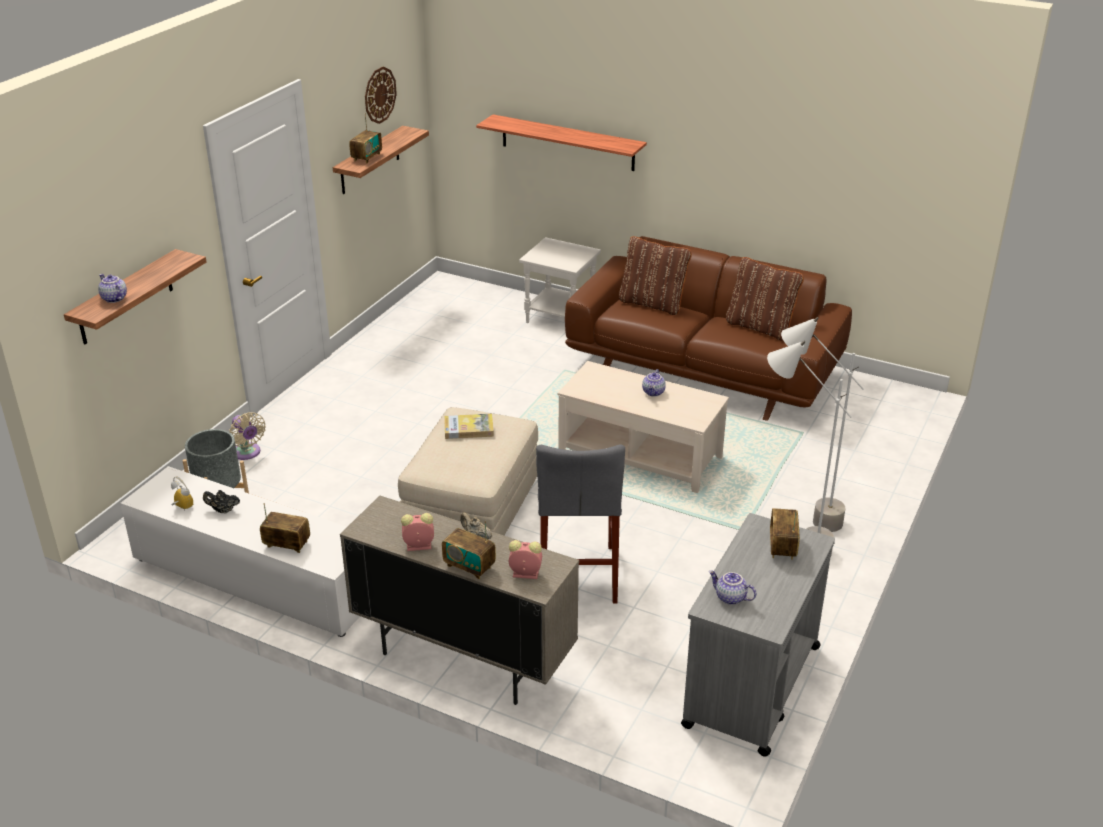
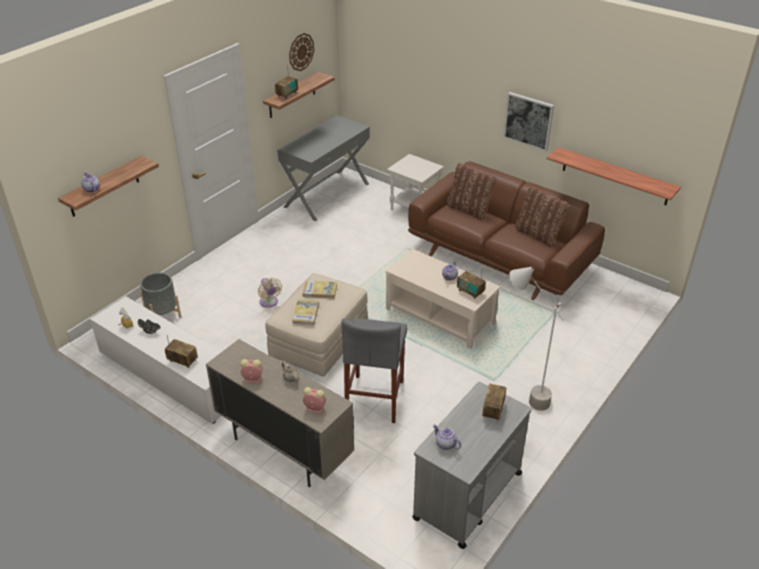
camera: 10 degrees right, 5 degrees up
(247, 453) = (188, 286): beige fan -> beige fan (269, 303)
(424, 311) = (326, 195): none -> grey console table
(457, 461) = (306, 314): none -> book
(469, 566) = (280, 398): radio -> radio (470, 292)
(567, 143) = (425, 92): shelf -> shelf (615, 176)
(728, 166) = (528, 121): none -> picture
(802, 518) = (537, 376): grey floor lamp -> none

